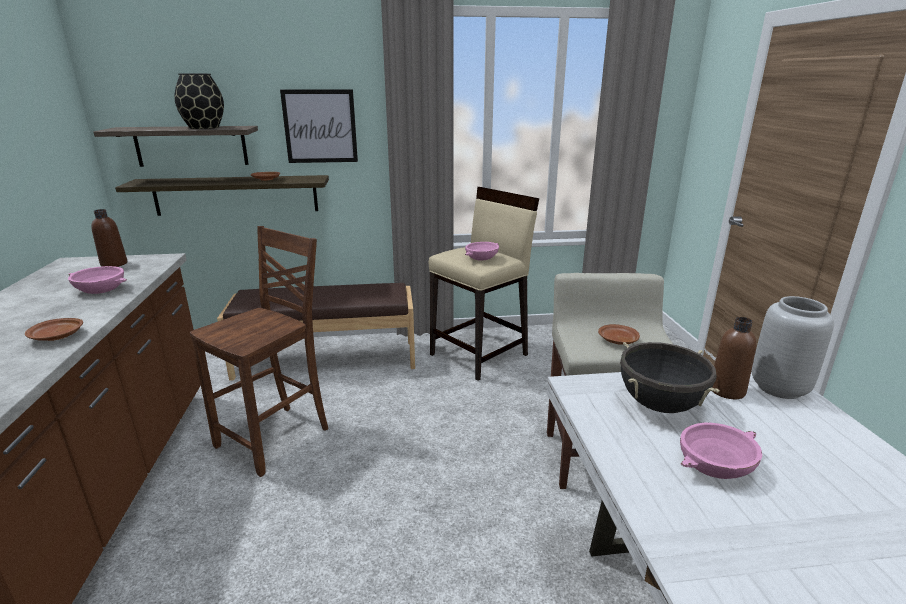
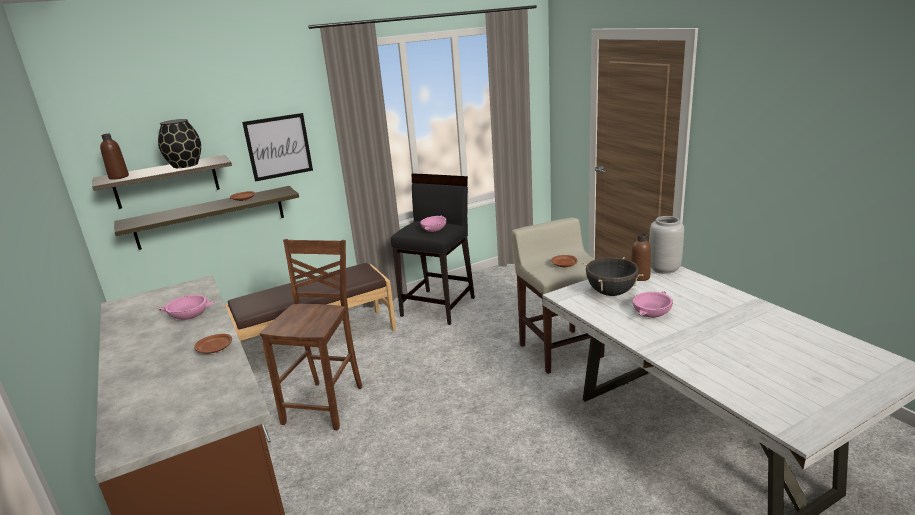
camera: 20 degrees left, 0 degrees up
(114, 264) = (164, 296): brown bottle -> brown bottle (119, 177)
(480, 354) = (439, 306): beige stool -> black stool

